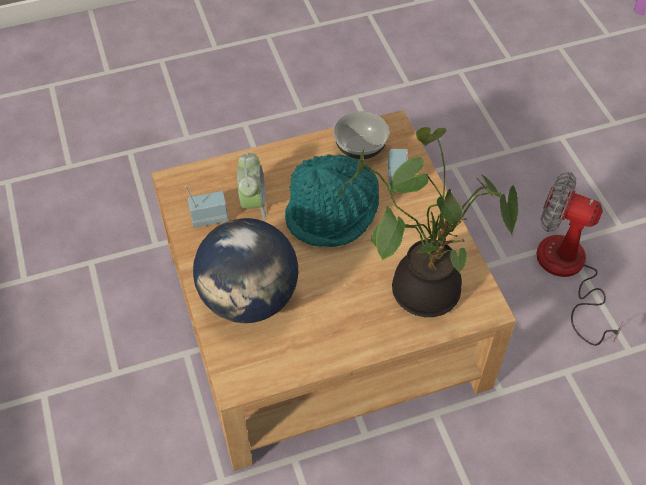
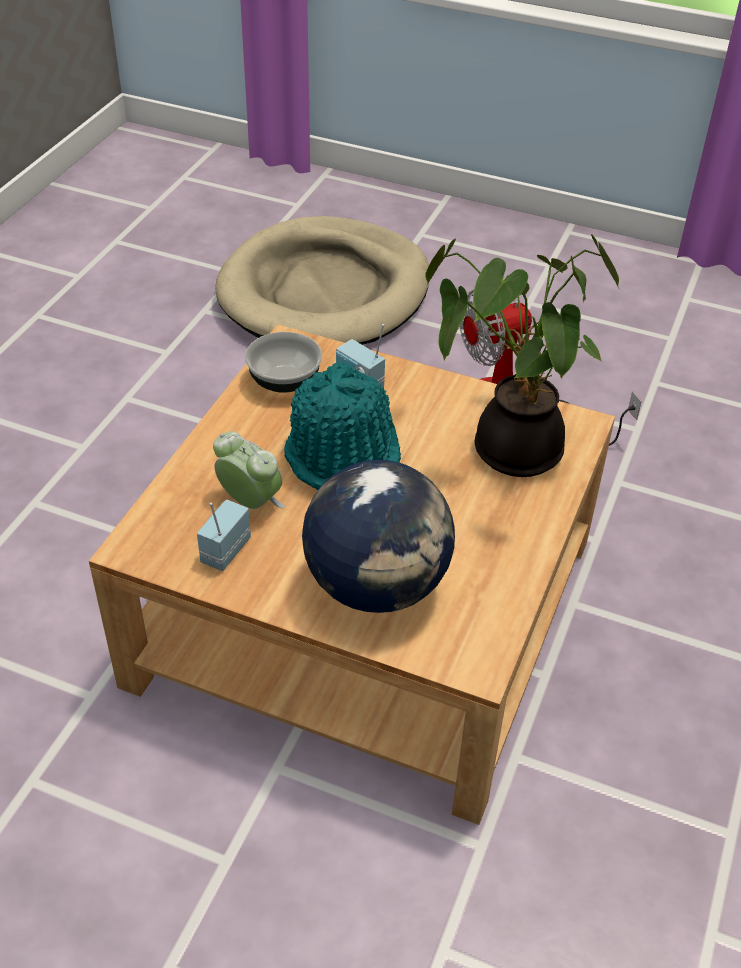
camera: 50 degrees left, 10 degrees down
(547, 108) = (325, 292): none -> beige dog bed

